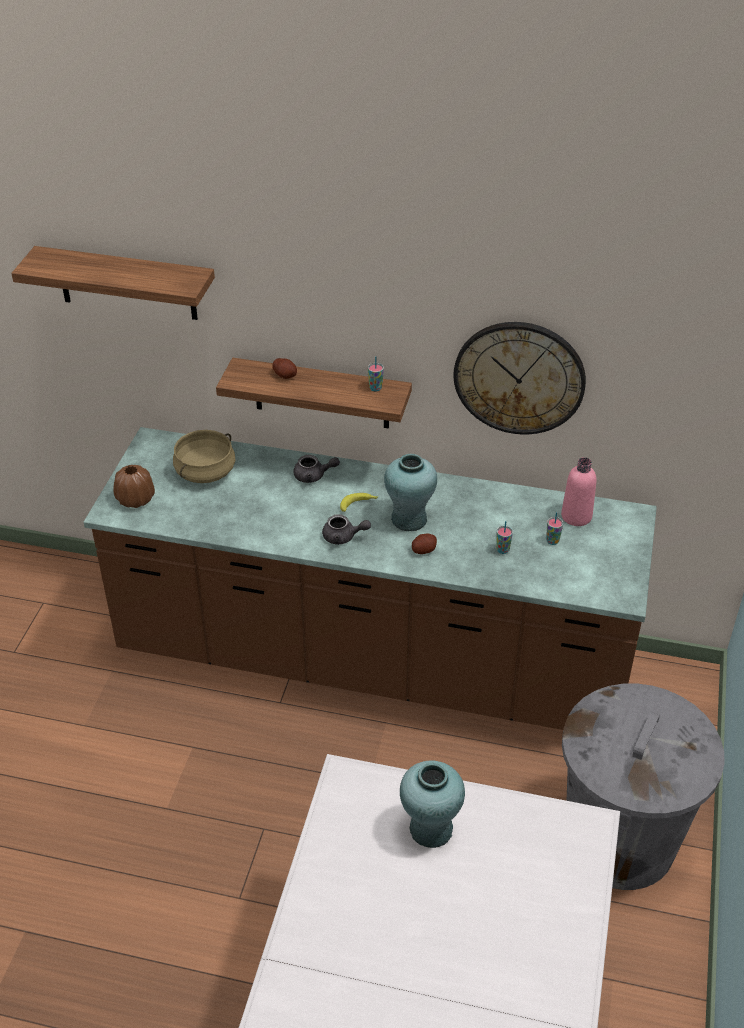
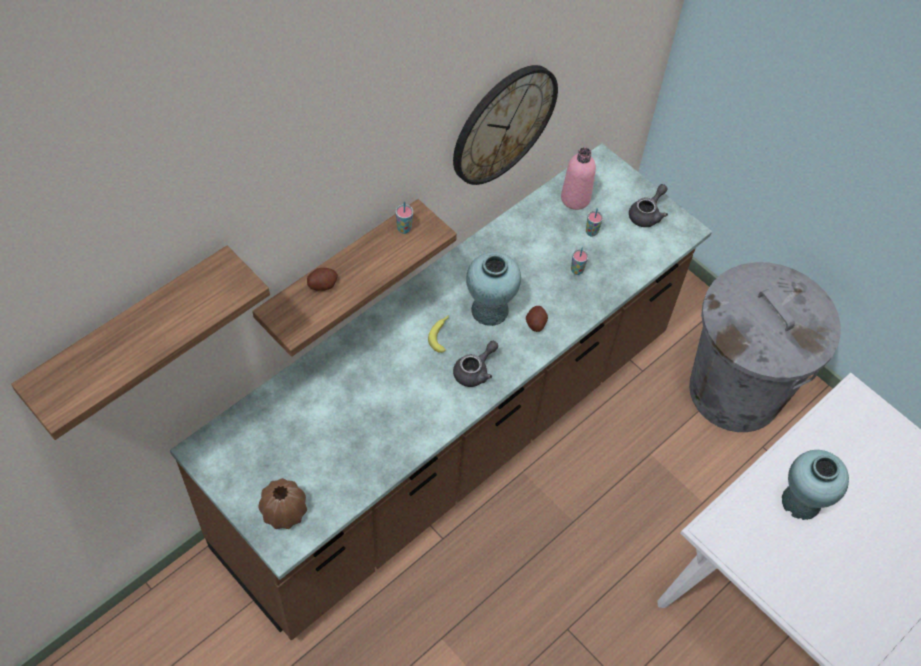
camera: 60 degrees left, 15 degrees up
(205, 472) = (294, 429): beige cooking pot -> none
(314, 476) = (374, 346): grey teapot -> grey teapot (647, 214)

